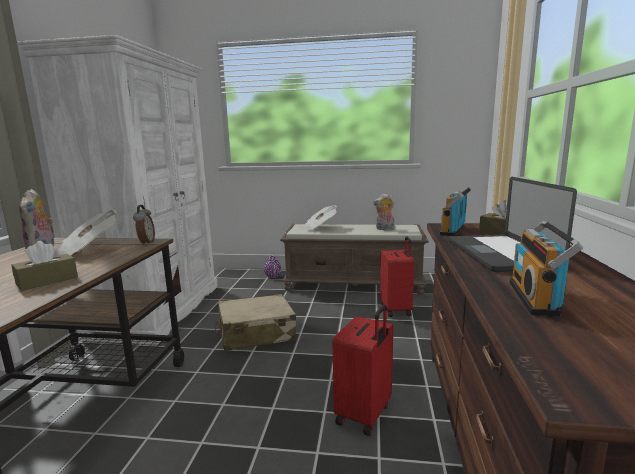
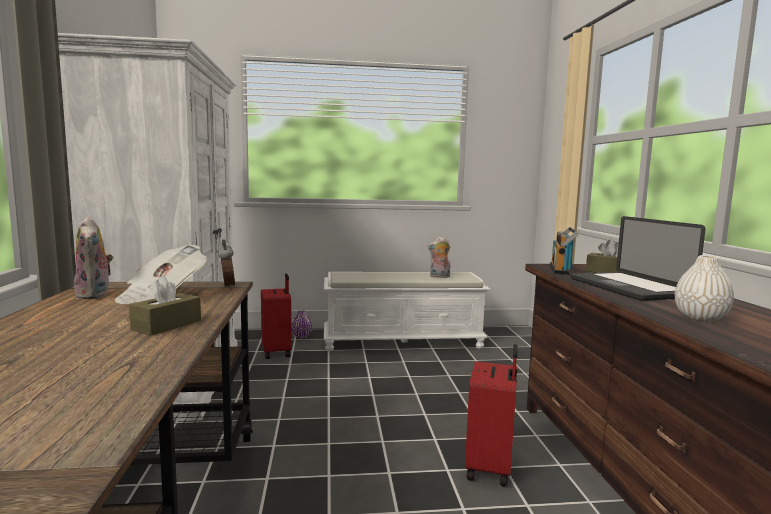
camera: 15 degrees left, 5 degrees down
(256, 333) = (320, 399): beige suitcase -> none
(318, 228) = (364, 276): newspaper -> none
(354, 284) = (403, 341): brown bench -> white bench
(396, 309) = (464, 365): red suitcase -> red suitcase (277, 352)
(537, 298) = (700, 318): radio -> white vase

